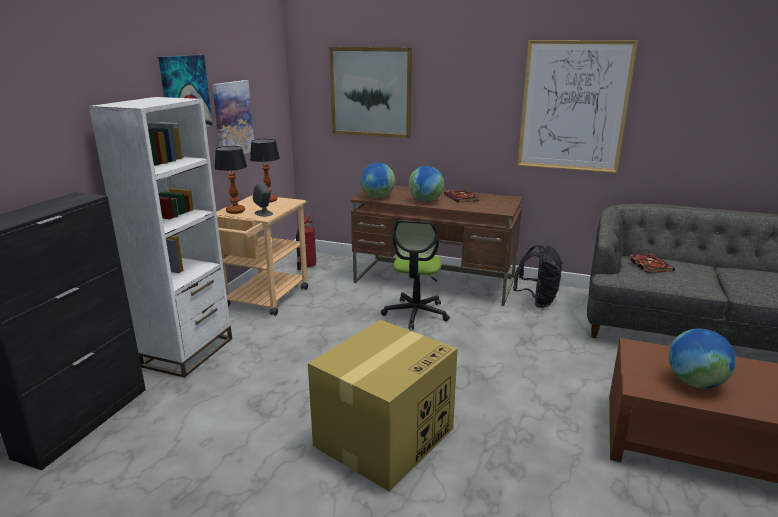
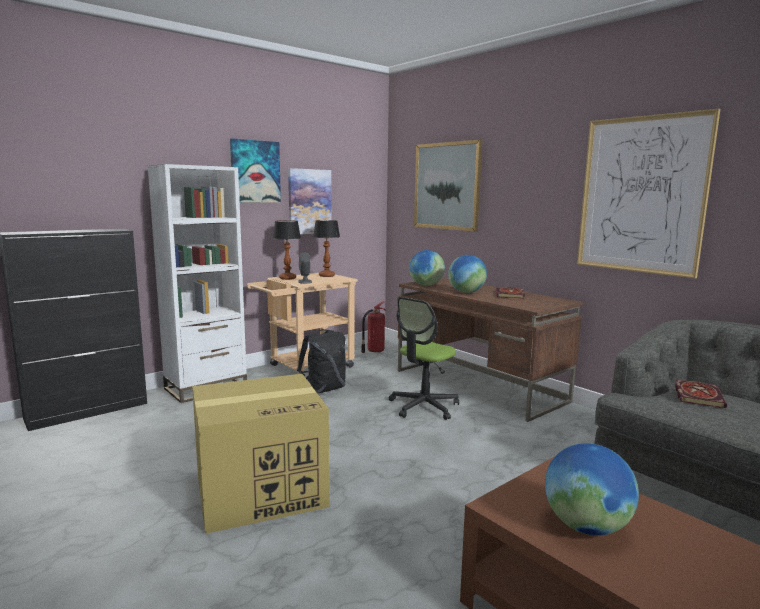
camera: 30 degrees right, 10 degrees down
(537, 301) = (575, 427): black backpack -> black backpack (324, 389)

